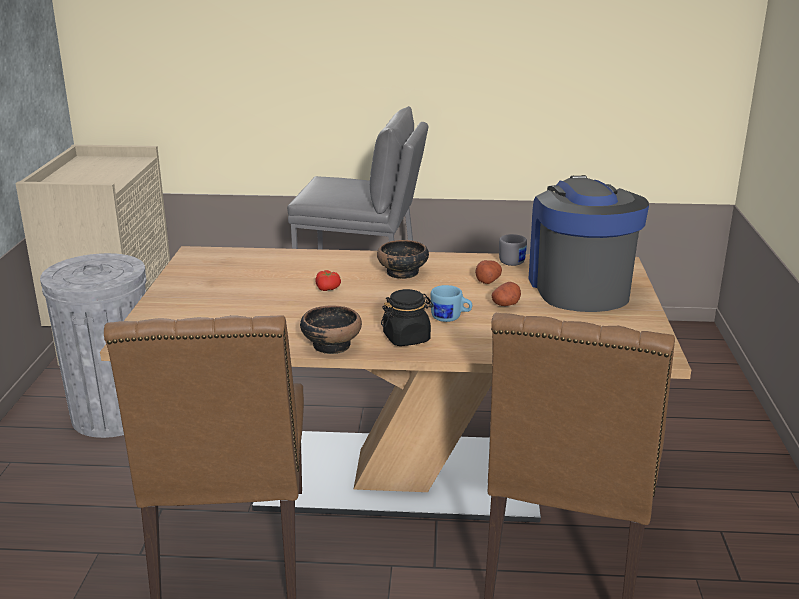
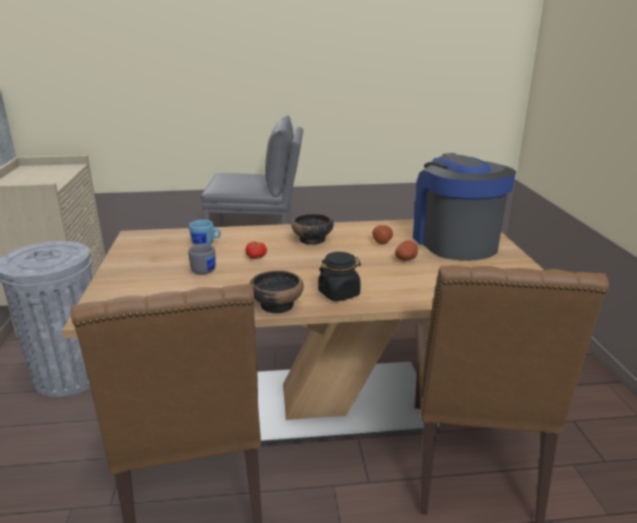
camera: 10 degrees left, 0 degrees up
(450, 318) = (367, 274): blue mug -> blue mug (206, 244)
(514, 261) = (394, 225): grey mug -> grey mug (206, 269)

